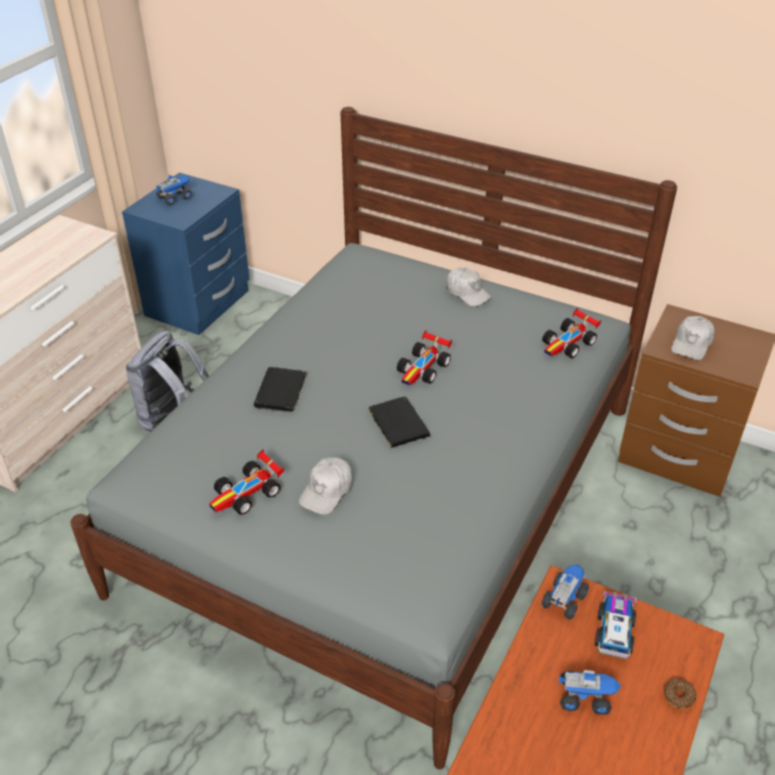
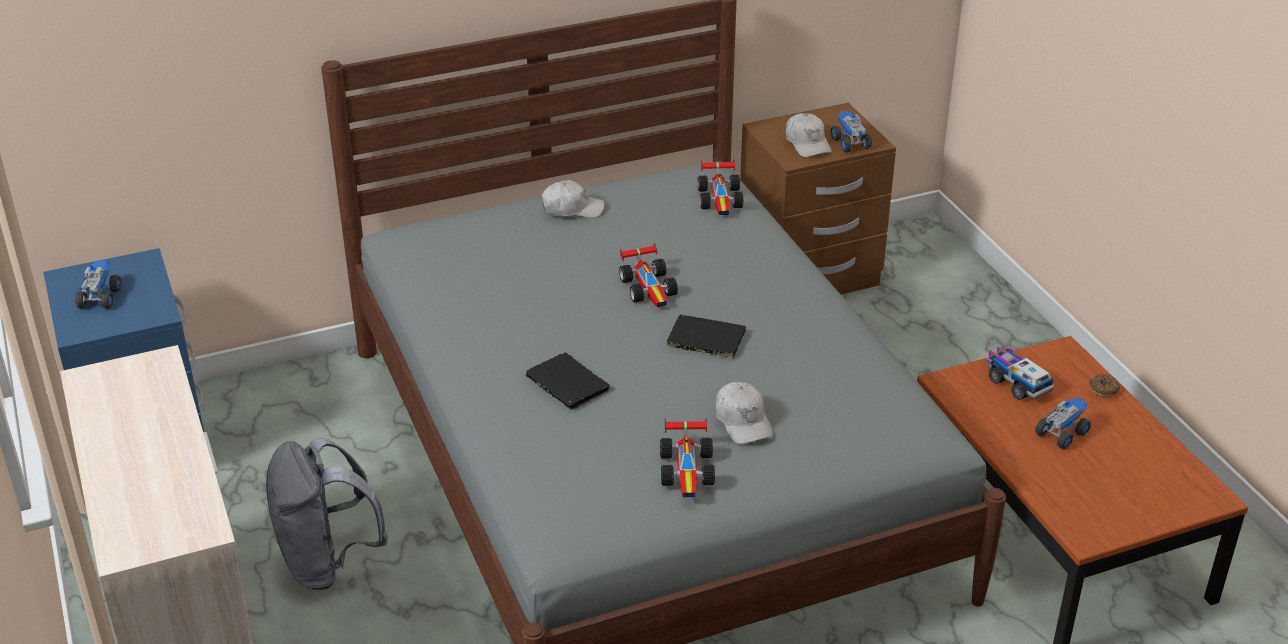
camera: 50 degrees left, 5 degrees down
(564, 599) = (960, 389): toy truck -> toy truck (849, 143)

